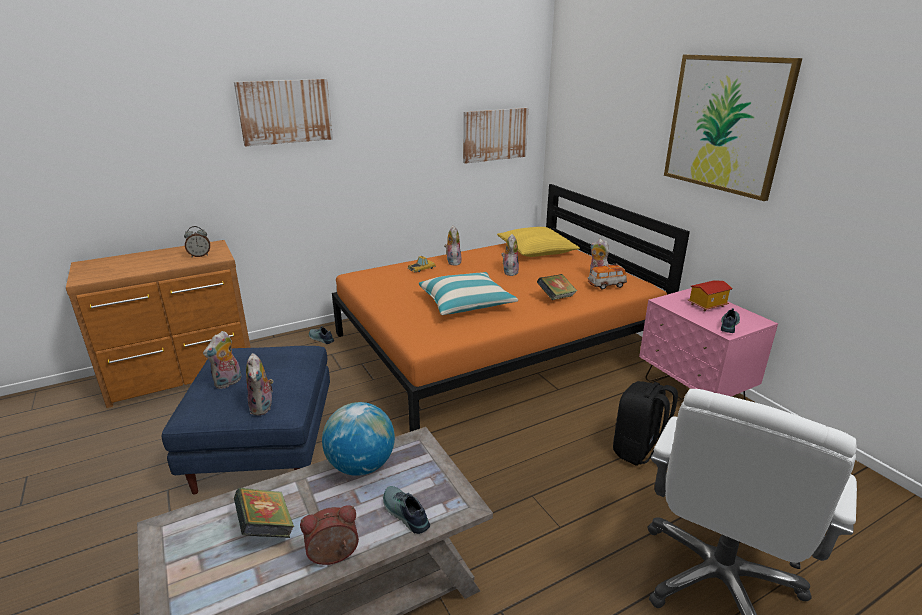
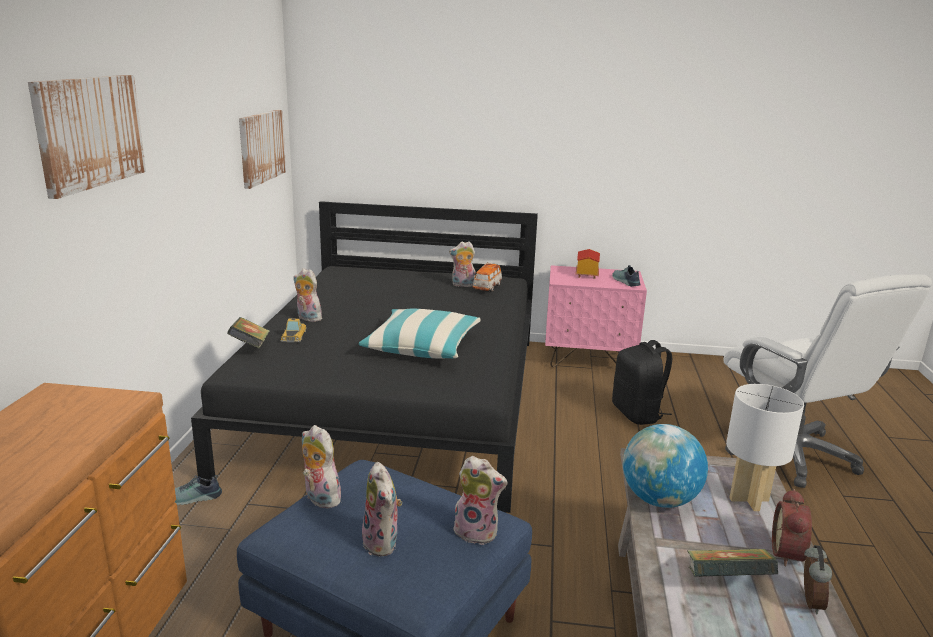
camera: 55 degrees left, 5 degrees down
(200, 255) = (83, 412): alarm clock -> alarm clock (809, 602)
(404, 514) = (749, 500): shoe -> white table lamp
(496, 344) = (397, 399): orange bed -> black bed
(509, 272) = (385, 306): plush toy -> plush toy (319, 498)
(536, 250) = (358, 281): yellow pillow -> none
(556, 297) = (476, 311): book -> book (250, 347)
(725, 124) = (555, 108): picture -> none

